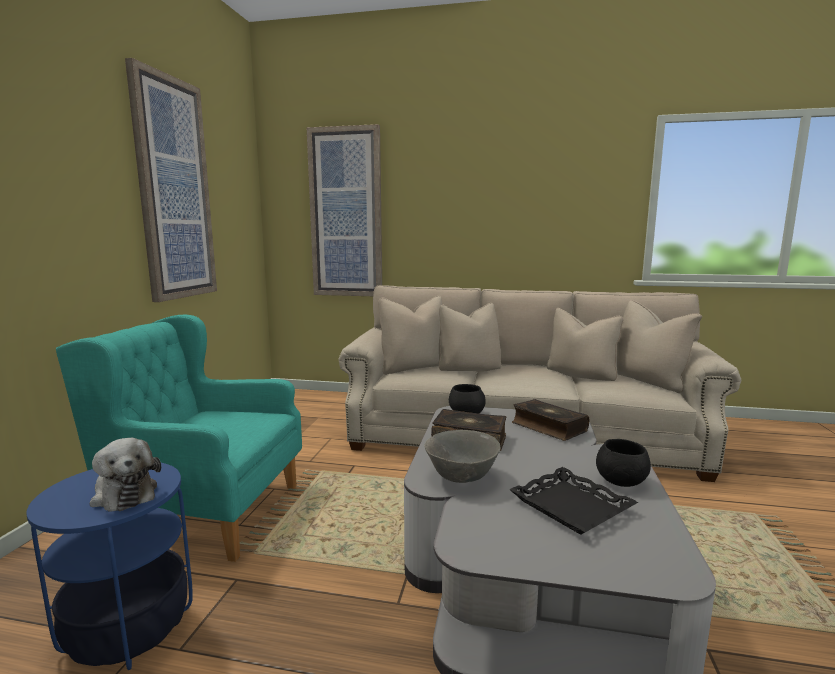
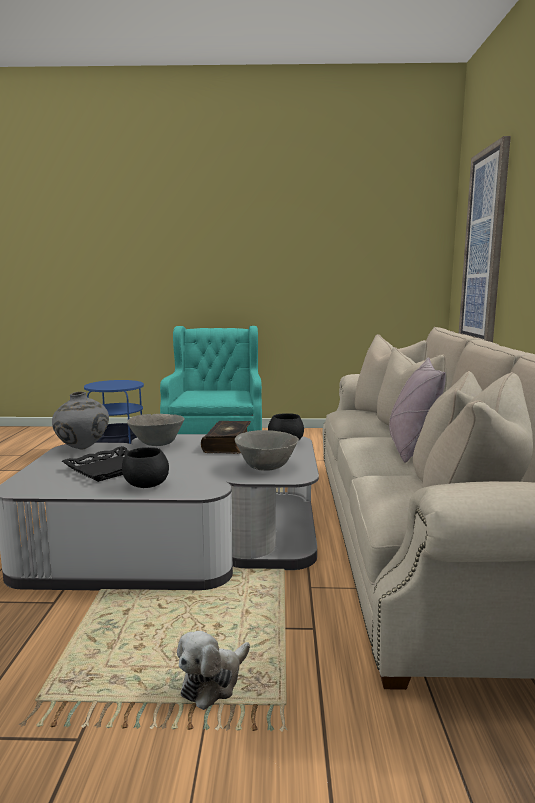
camera: 80 degrees right, 0 degrees up
(124, 493) = (109, 386): plush toy -> plush toy (213, 682)
(174, 190) = (323, 241): picture -> none
(478, 535) = (83, 449): none -> grey vase
(530, 375) = (411, 450): none -> purple pillow
(548, 427) = (266, 467): book -> grey bowl

